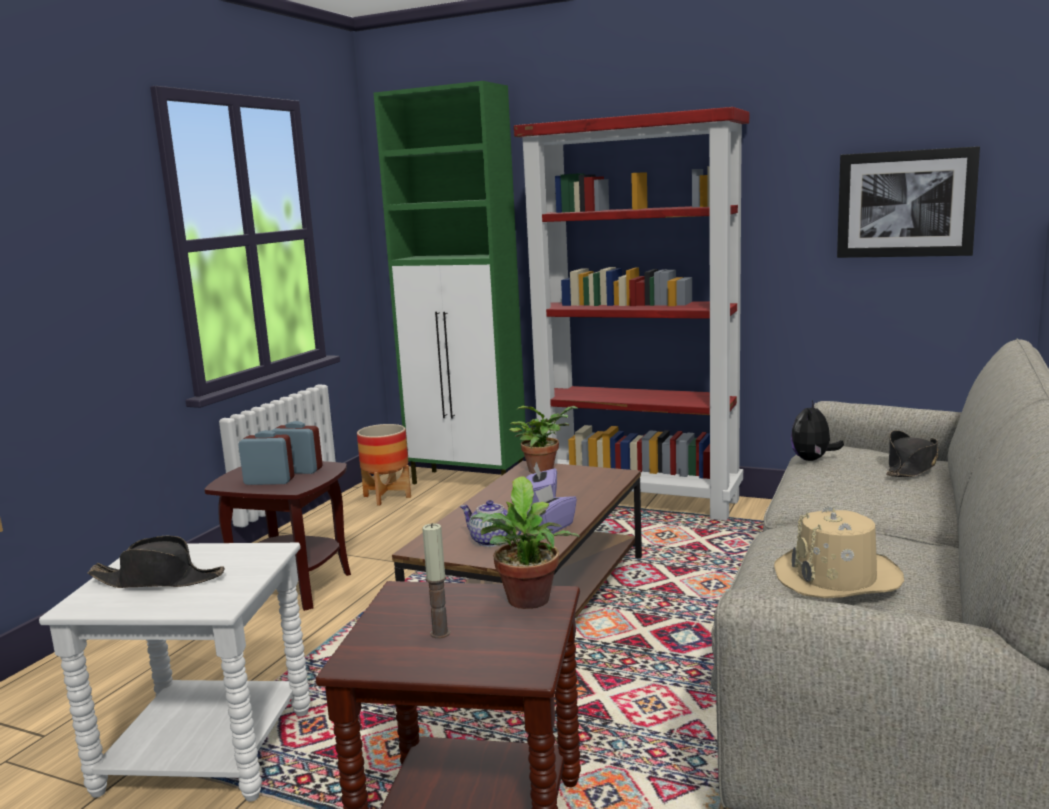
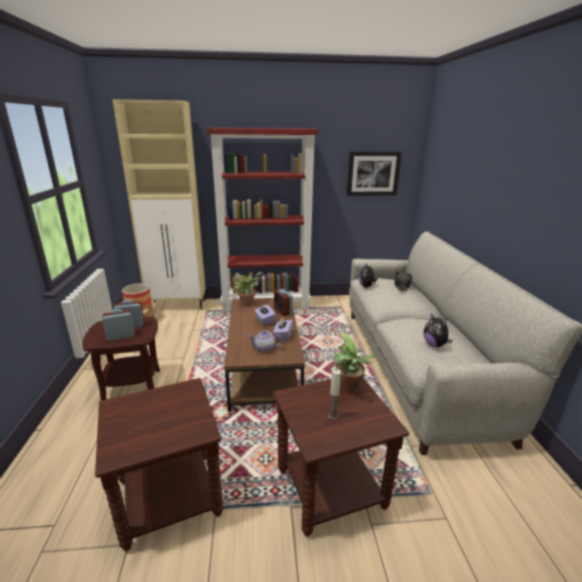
camera: 30 degrees left, 10 degrees up
(158, 580) = (146, 424): black hat -> none
(205, 753) = (169, 499): white side table -> brown side table
(469, 482) = (178, 305): green cabinet -> beige cabinet
(596, 491) = (283, 311): none -> alarm clock
(837, 577) = (434, 345): beige hat -> plush toy

